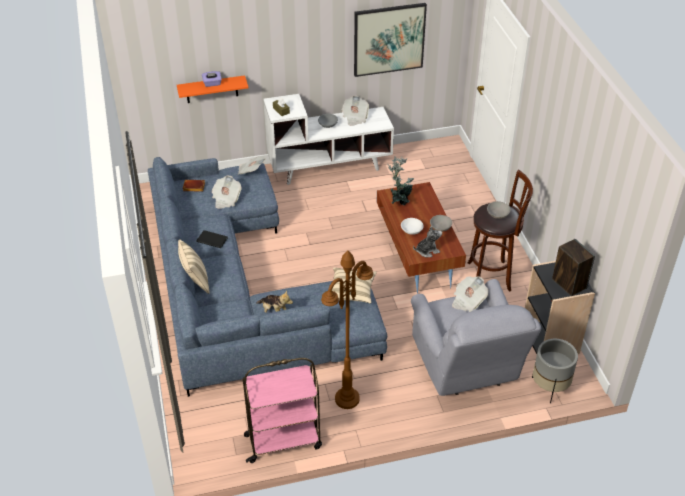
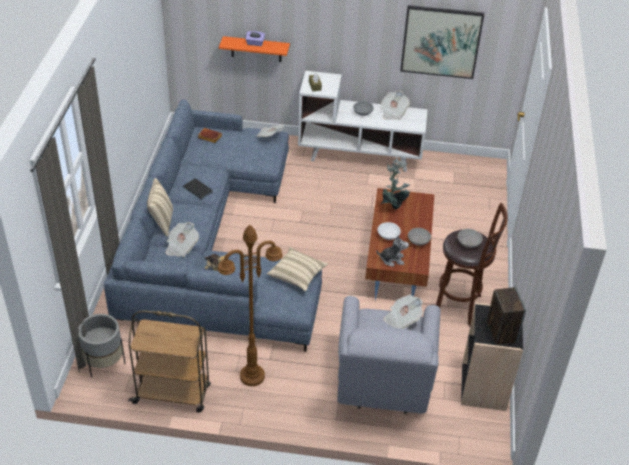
camera: 20 degrees right, 0 degrees up
(226, 199) = (232, 156): newspaper -> newspaper (181, 247)
(284, 442) = (172, 395): pink cart -> brown cart
(550, 387) = (456, 433): grey planter -> grey planter (104, 363)

